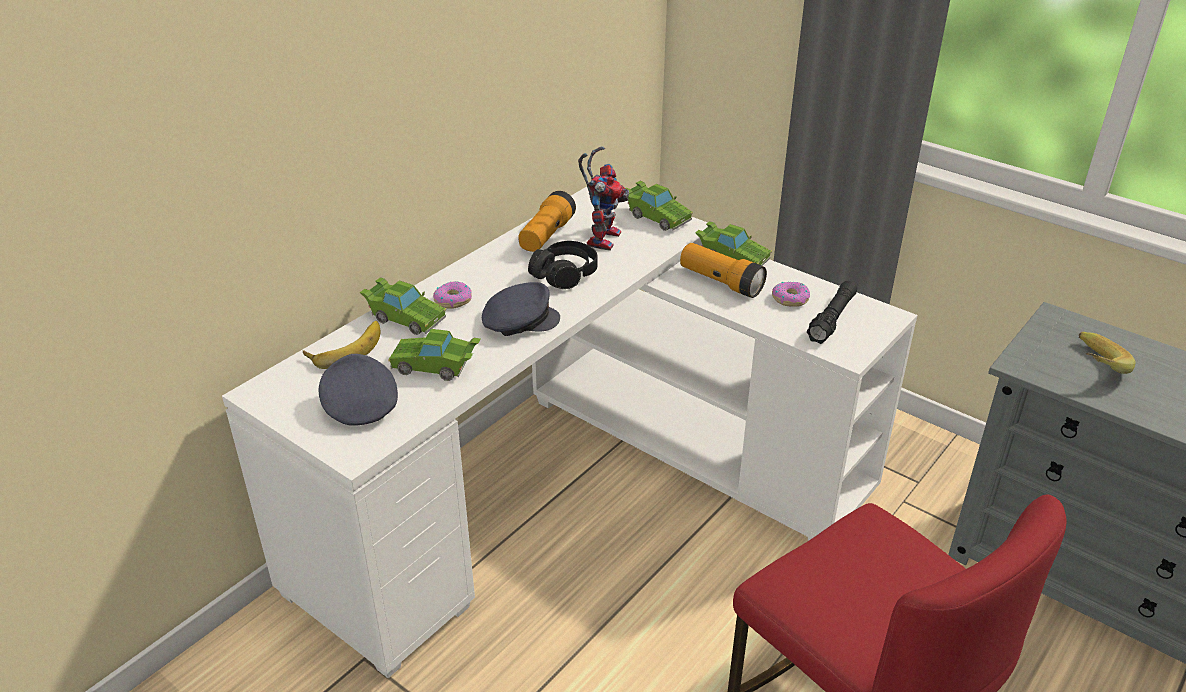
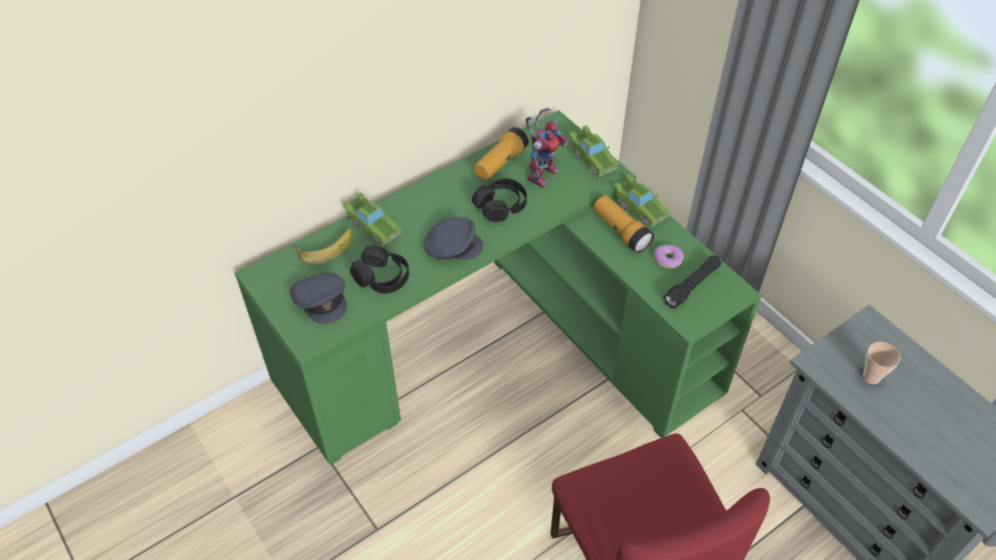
camera: 15 degrees right, 15 degrees up
(359, 405) = (321, 300): grey cap -> grey cap turned 150 degrees clockwise
(436, 367) = (382, 277): green toy car -> black headphones
(453, 300) = (411, 215): donut -> none
(578, 487) = (501, 344): white desk -> green desk
(1091, 367) = (871, 377): banana -> cup

